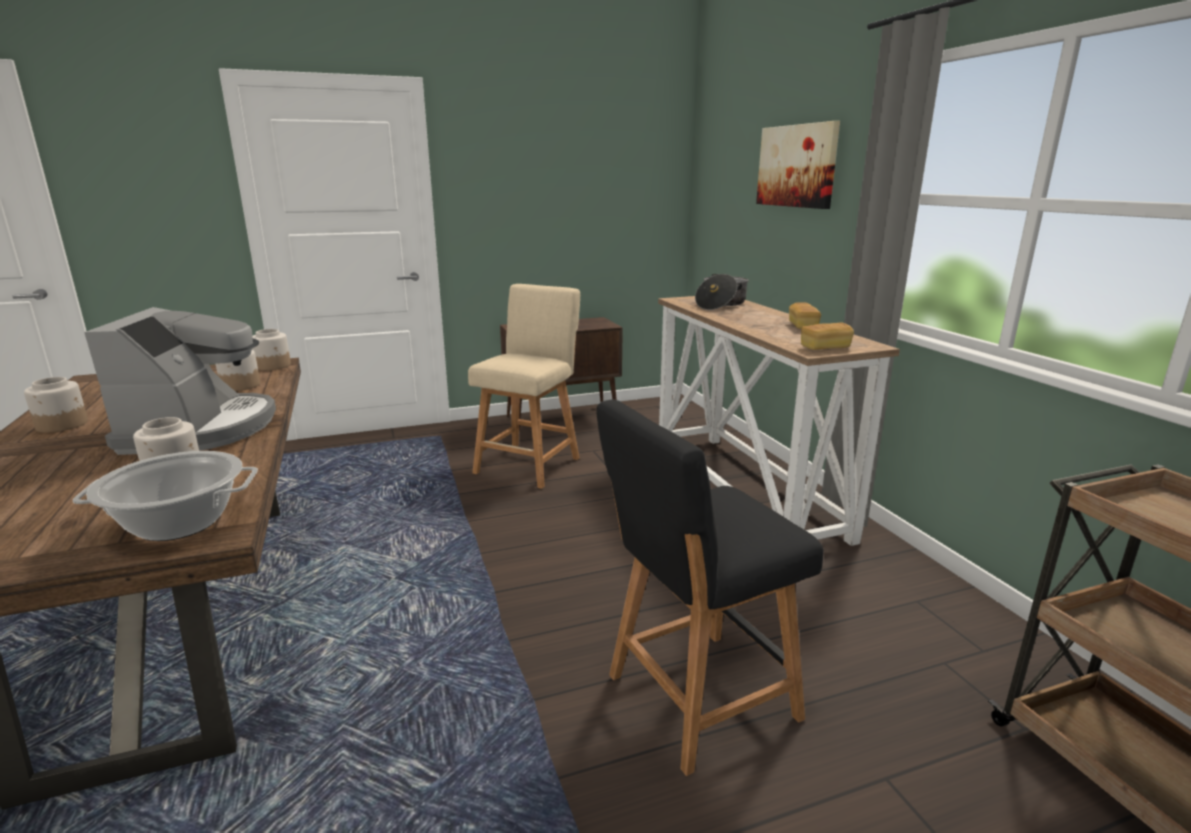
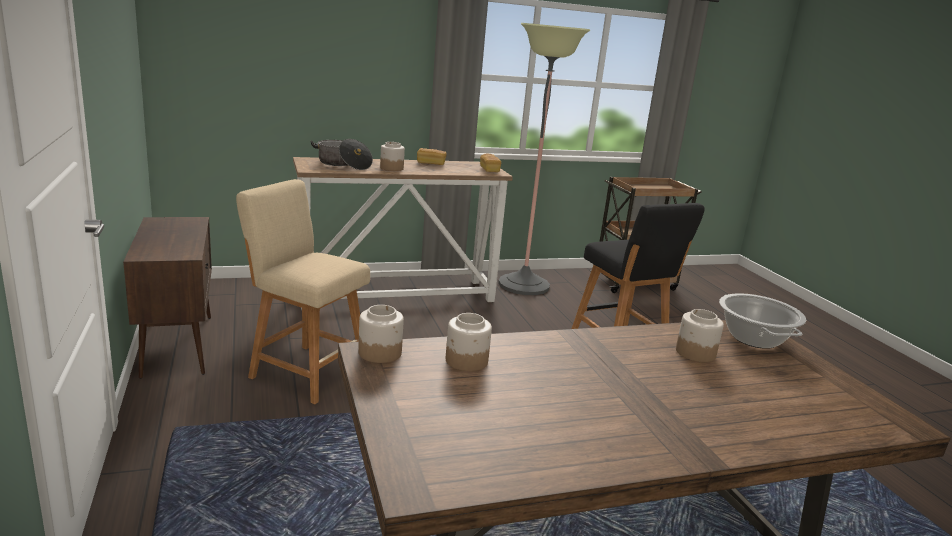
camera: 90 degrees left, 0 degrees up
(63, 425) = (615, 440): jar -> jar (391, 168)
(202, 429) = (604, 359): coffee machine -> none
(797, 166) = (338, 46): picture -> none
(895, 590) = (523, 285): none -> floor lamp

